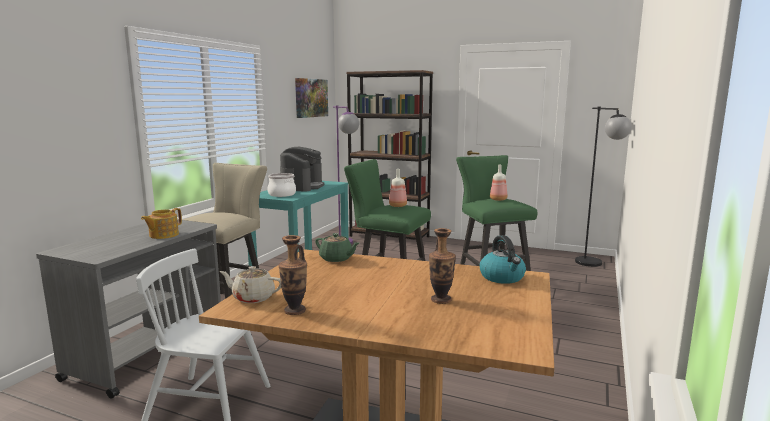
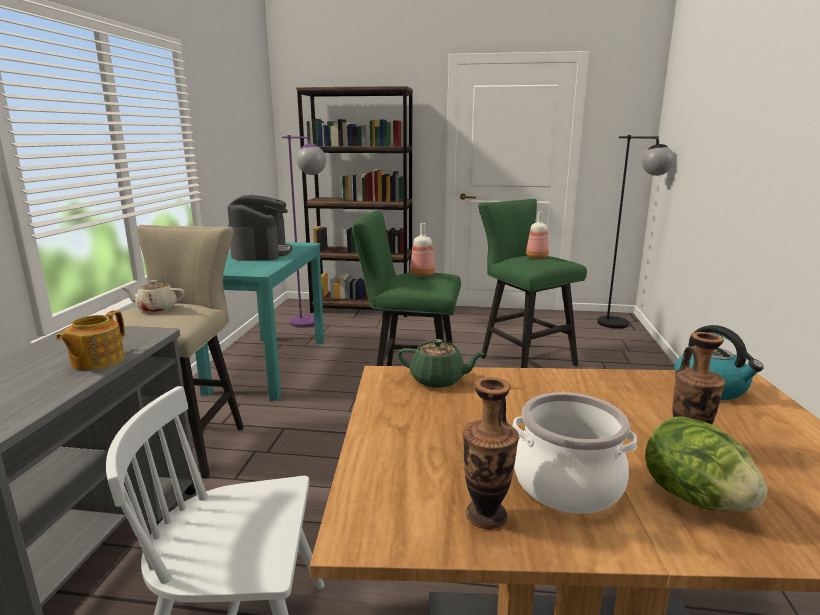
camera: 15 degrees left, 5 degrees up
(252, 298) = (378, 493): beige teapot -> beige teapot (156, 309)
(282, 194) = (242, 267): cooking pot -> cooking pot (567, 483)
(311, 98) = (247, 124): picture -> none
(412, 317) = (694, 498): none -> lettuce

